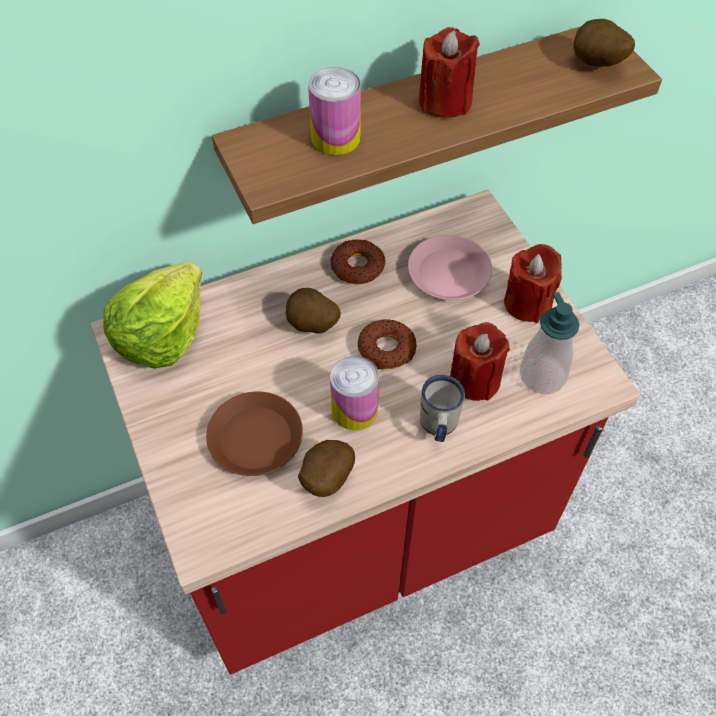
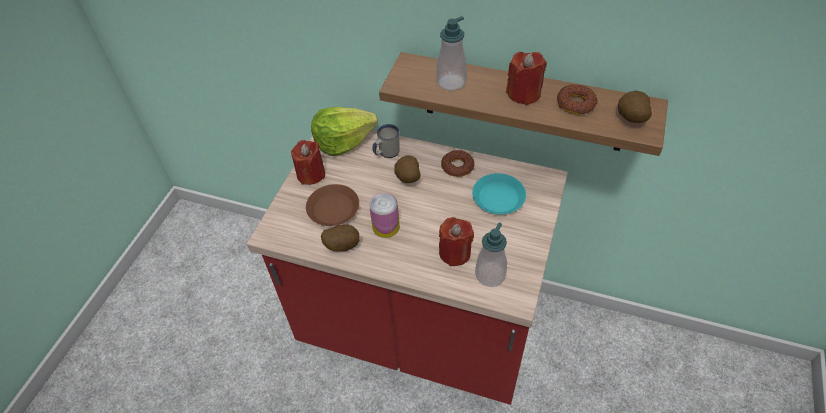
camera: 45 degrees right, 5 degrees down
(335, 138) = (451, 82): can -> soap dispenser
(386, 349) = (429, 211): donut -> donut (575, 104)
(438, 426) = (414, 260): white mug -> white mug (386, 153)
(448, 273) = (498, 197): pink plate -> turquoise plate
(527, 303) = (523, 237): red candle -> red candle (311, 174)

